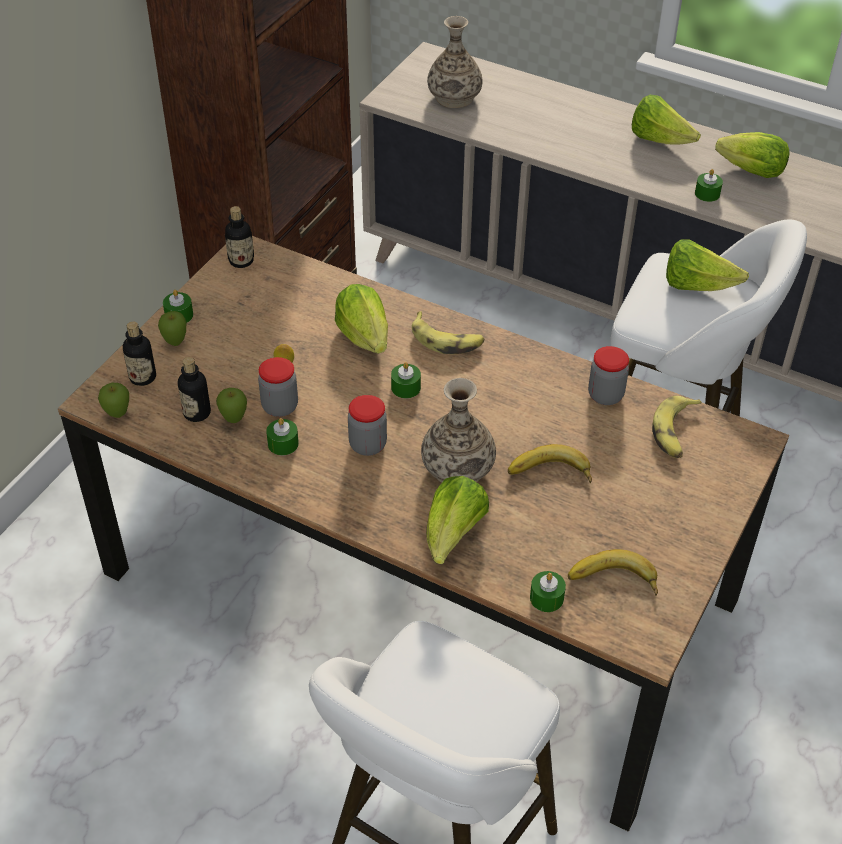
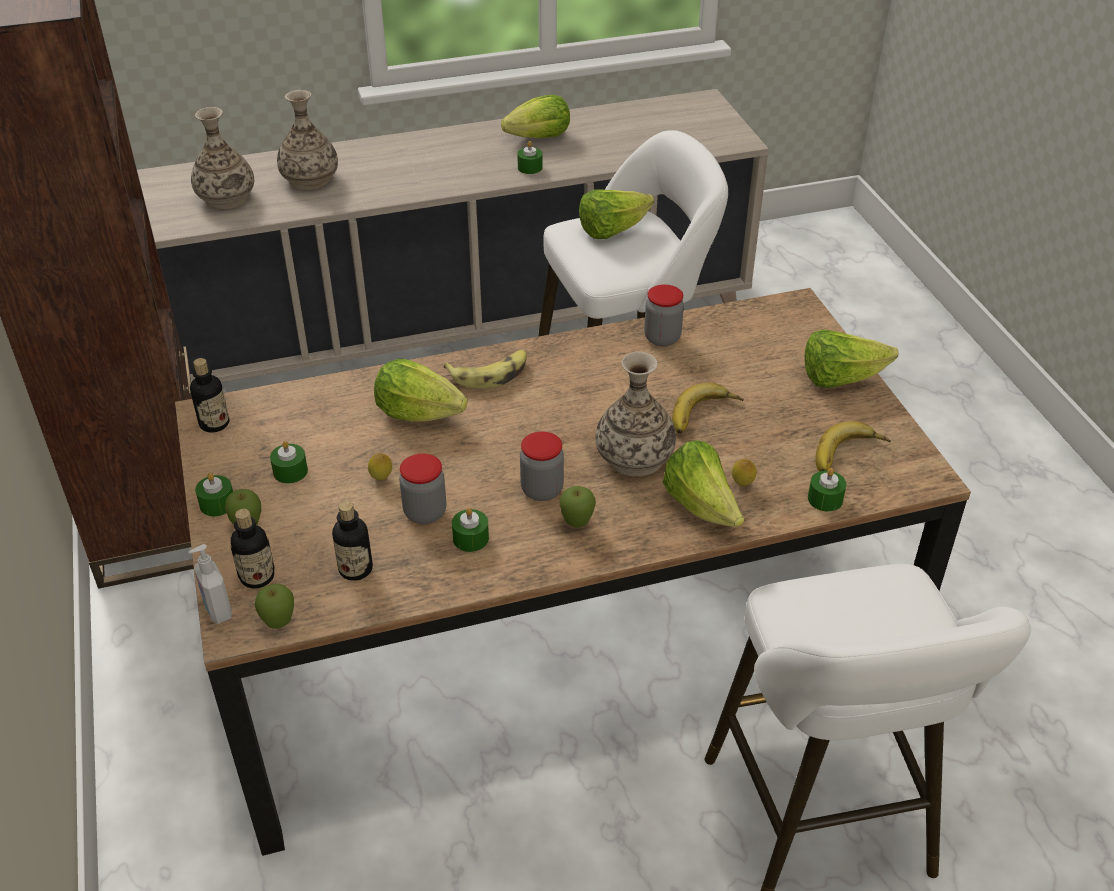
camera: 45 degrees left, 5 degrees down
(99, 382) = (217, 611): none -> soap dispenser
(234, 420) = (399, 551): apple -> apple (577, 524)
(405, 387) = (509, 428): green candle -> green candle (290, 471)
(503, 542) = (742, 485): none -> lemon
(528, 113) = (309, 179): none -> vase
(659, 140) = (442, 149): lettuce -> lettuce (840, 378)
(675, 432) = (742, 332): banana -> none

